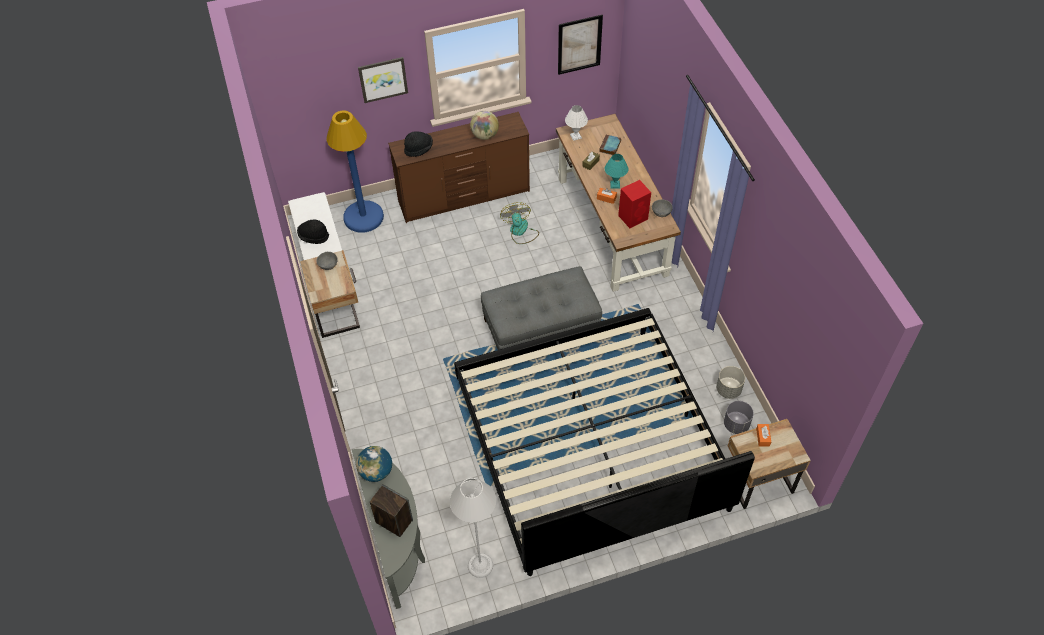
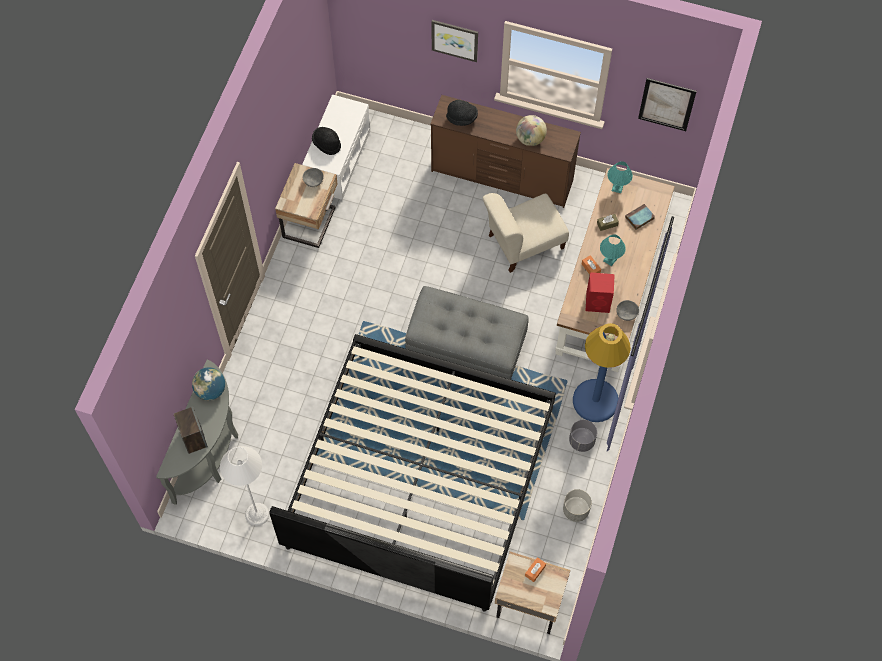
camera: 35 degrees right, 10 degrees up
(363, 217) = (400, 142): blue floor lamp -> blue floor lamp (595, 401)
(520, 232) = (523, 243): fan -> beige chair
(575, 136) = (617, 187): white table lamp -> turquoise table lamp
(736, 424) = (555, 544): grey planter -> grey planter (582, 441)

